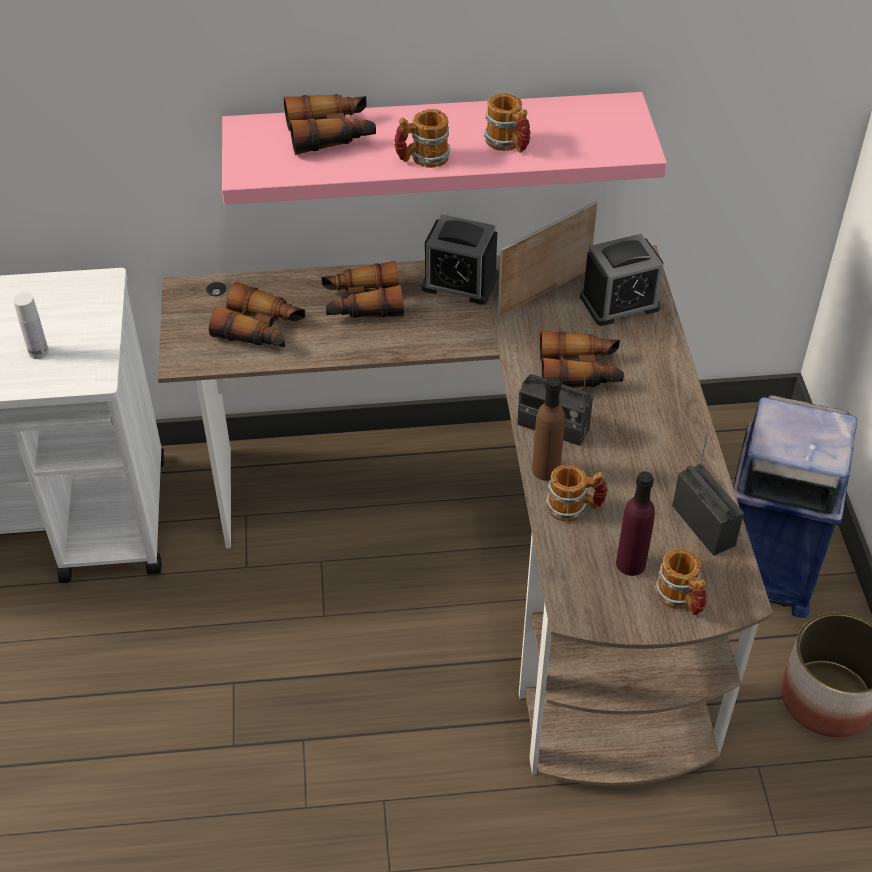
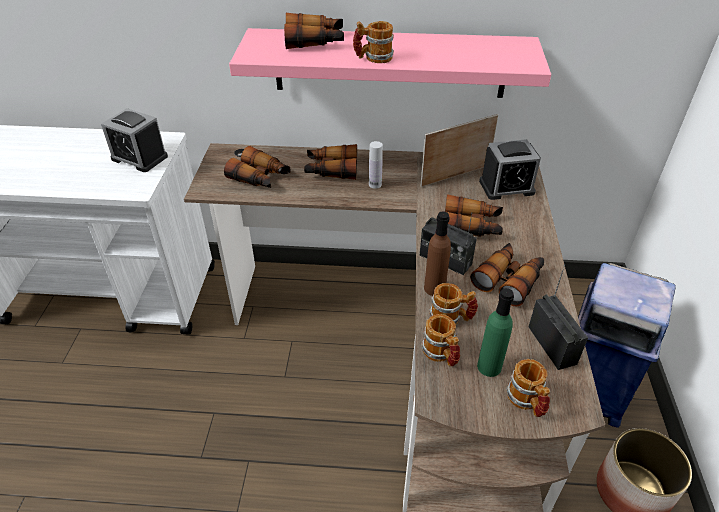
camera: 10 degrees right, 5 degrees down
(38, 352) = (110, 172): white bottle -> white bottle (375, 184)
(460, 282) = (399, 164): alarm clock -> alarm clock (139, 158)
(508, 144) = (436, 55): mug -> mug (441, 354)
(631, 563) = (489, 366): purple bottle -> green bottle
(640, 444) = (509, 279): none -> binoculars

